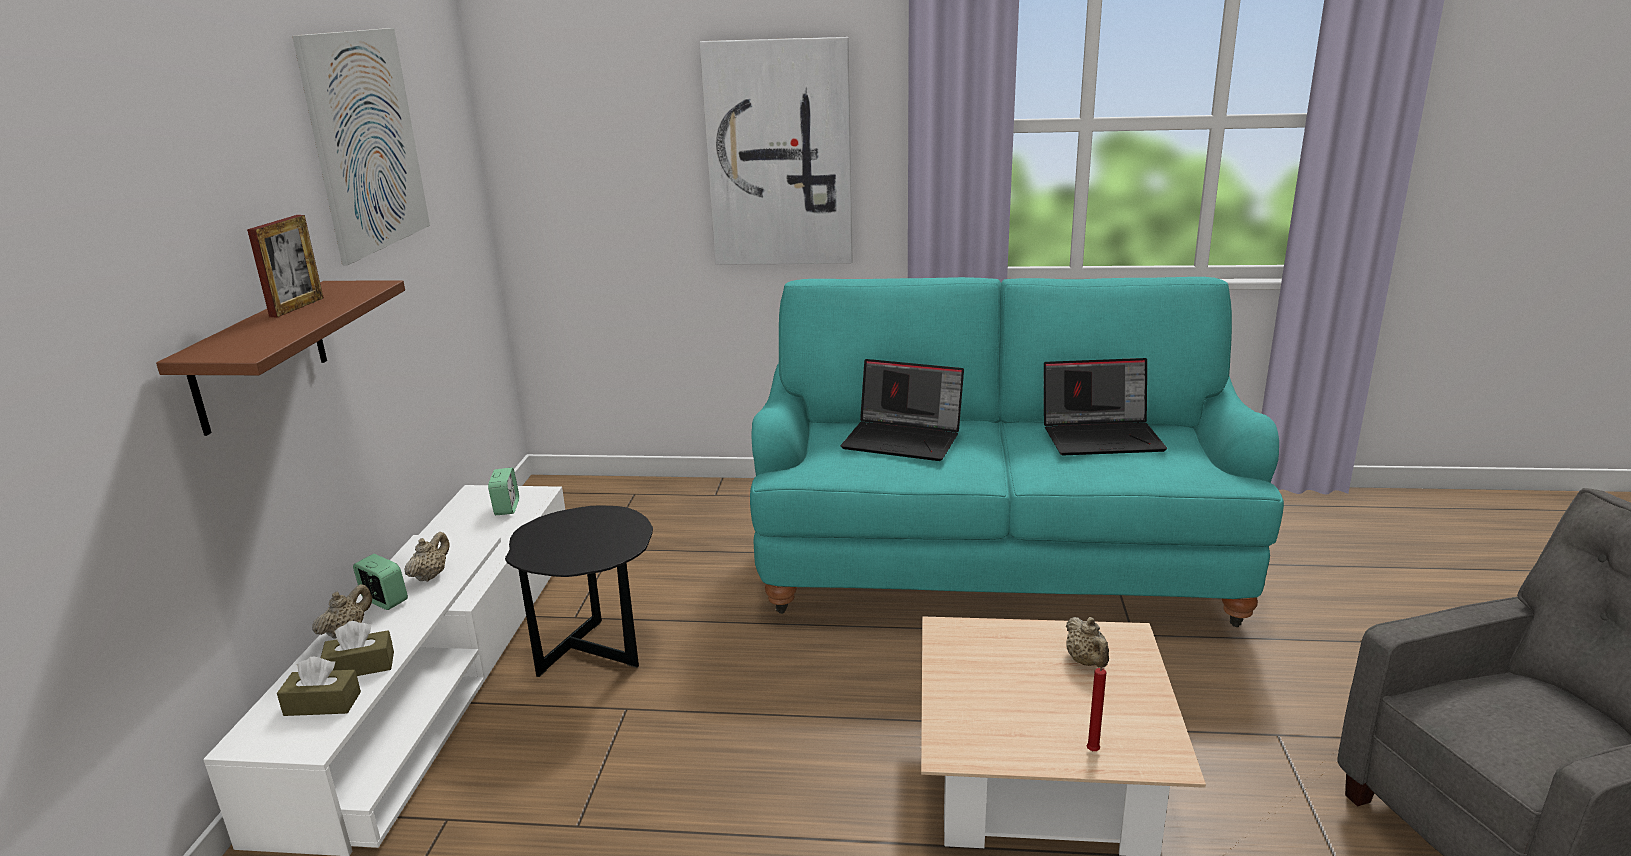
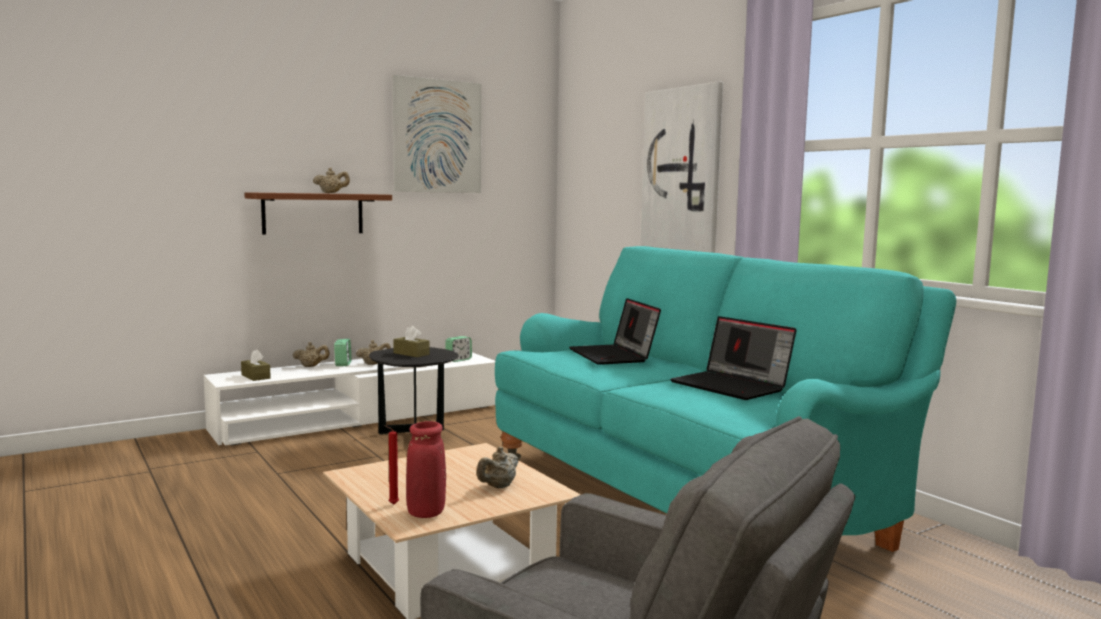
camera: 50 degrees right, 15 degrees down
(297, 307) = (331, 193): picture frame -> beige teapot
(360, 666) = (288, 374): brown tissue box -> brown tissue box (411, 354)
(1137, 737) = (426, 513): none -> red vase

